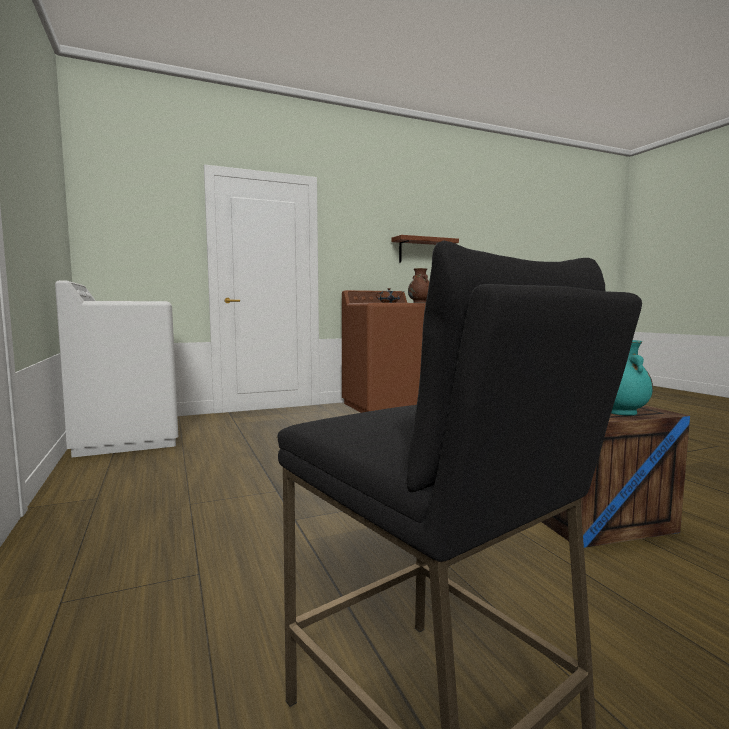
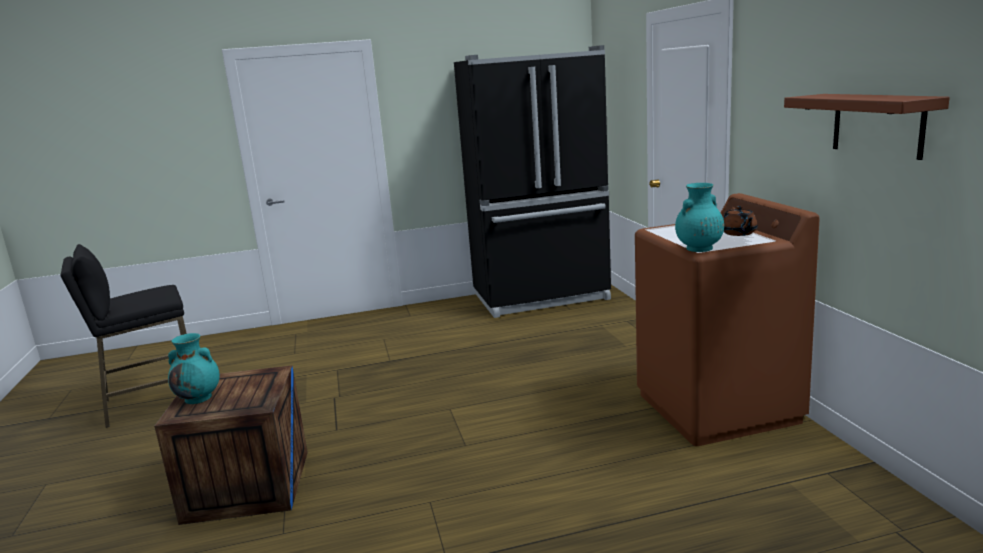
camera: 100 degrees right, 10 degrees up
(128, 439) = (542, 298): white washing machine -> black fridge
(420, 302) = (698, 249): brown vase -> turquoise vase

